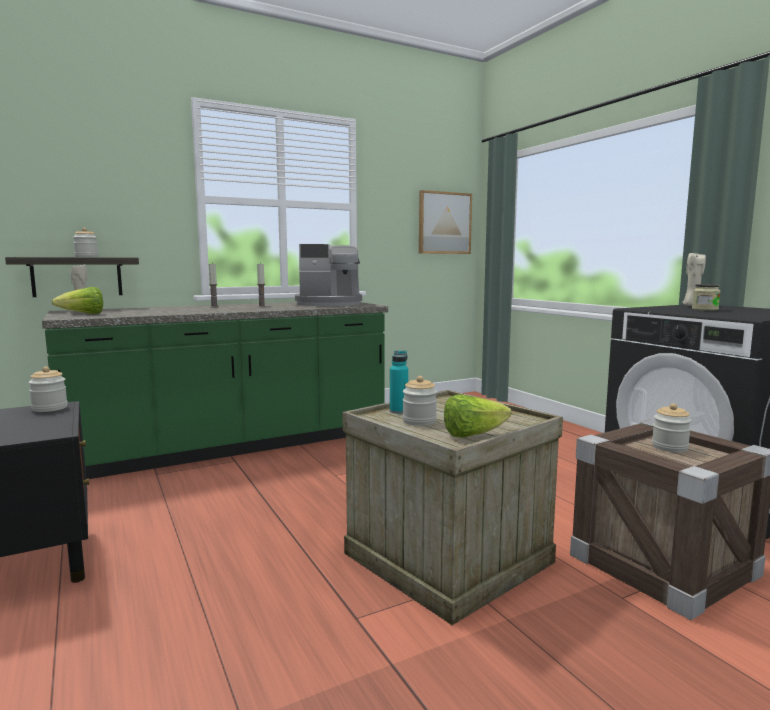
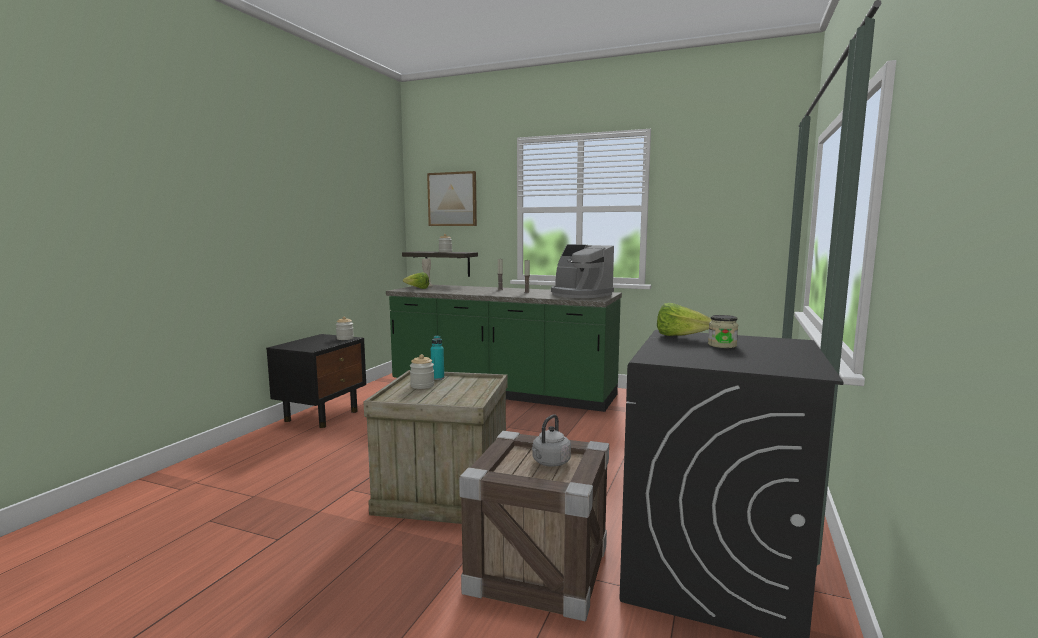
camera: 50 degrees right, 0 degrees up
(444, 223) = (753, 219): picture -> picture (452, 199)
(473, 435) = (410, 400): lettuce -> lettuce (680, 337)
(669, 447) = (550, 463): jar -> grey kettle
(691, 306) = (763, 340): beige candle -> none

